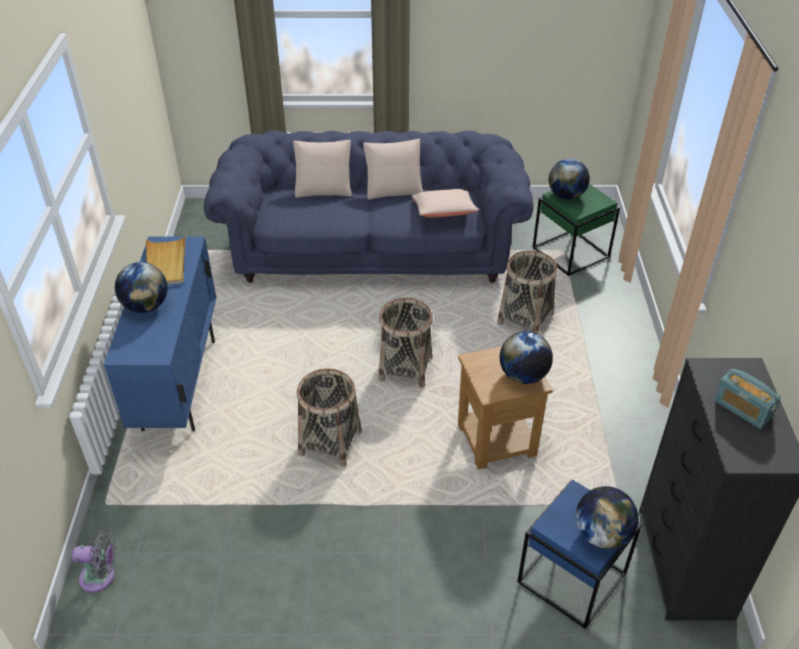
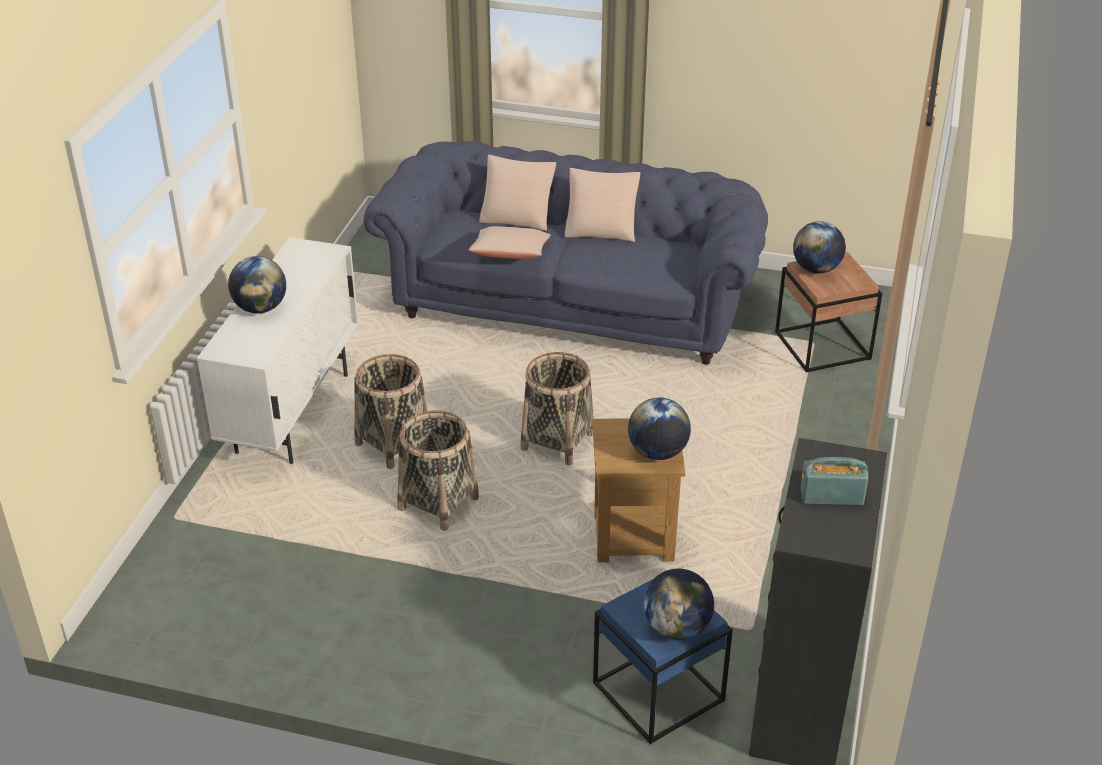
camera: 15 degrees right, 5 degrees down
(101, 577) = (147, 586): grey fan -> none
(166, 263) = (298, 268): beige tray -> none
(180, 384) = (293, 413): blue cabinet -> white cabinet
(444, 212) = (649, 265): beige pillow -> beige pillow (510, 255)
(525, 318) = (728, 412): basket -> basket (394, 444)
(569, 252) = (821, 345): green side table -> brown side table
(742, 409) = (831, 496): radio -> radio turned 120 degrees clockwise

